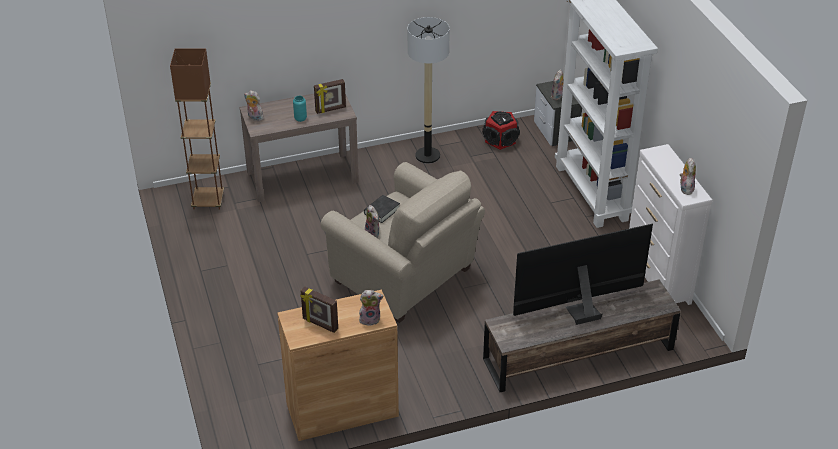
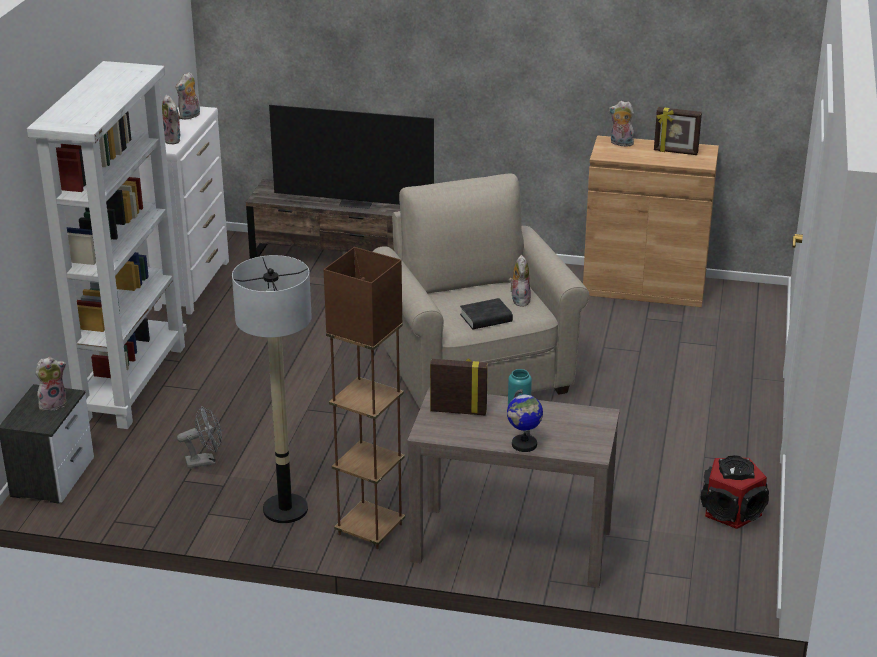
camera: 150 degrees left, 10 degrees down
(208, 201) = (691, 559): brown floor lamp -> brown floor lamp (370, 529)
(254, 118) = (594, 436): plush toy -> plush toy (173, 140)
(285, 103) = (524, 445): none -> globe
(320, 324) = (675, 152): picture frame -> picture frame turned 135 degrees clockwise
(494, 164) = (205, 461): none -> grey fan
(500, 140) = (150, 493): speaker -> speaker (731, 511)

